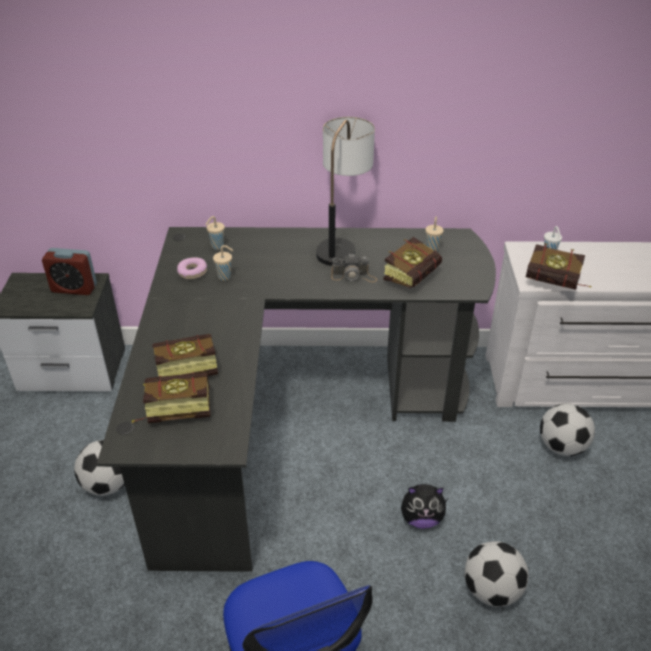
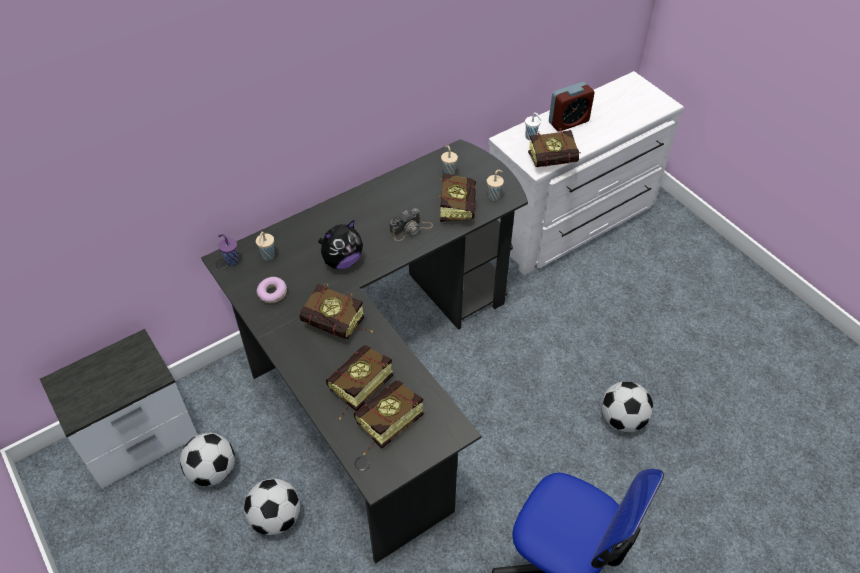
camera: 35 degrees left, 10 degrees up
(74, 288) = (126, 361): alarm clock -> alarm clock (568, 122)
(187, 237) = (231, 260): none -> purple cup
(217, 319) = (339, 326): none -> book
(225, 277) = (306, 283): beige cup -> beige cup (494, 196)
(342, 242) = (372, 200): table lamp -> none
(421, 518) = (539, 396): plush toy -> plush toy (342, 261)
(561, 447) = (589, 284): football -> football (212, 471)

